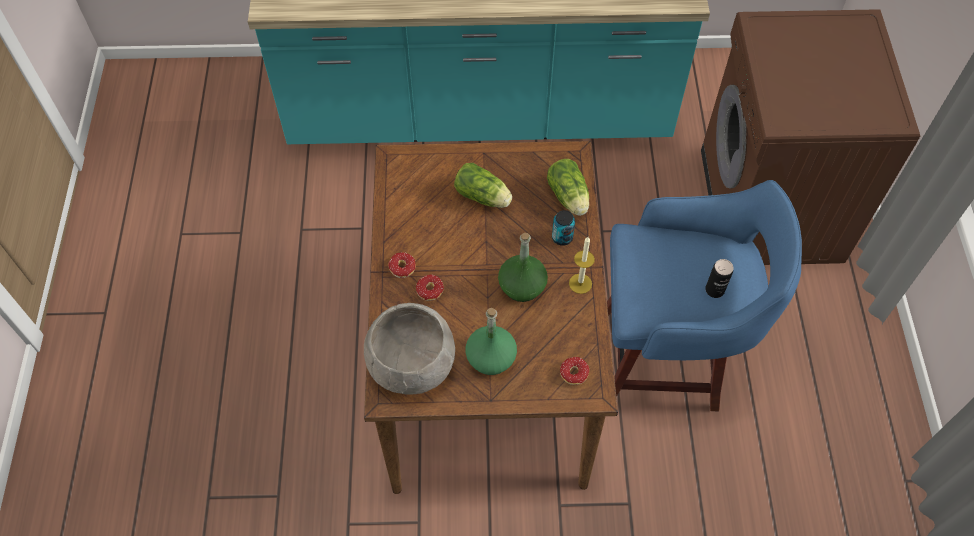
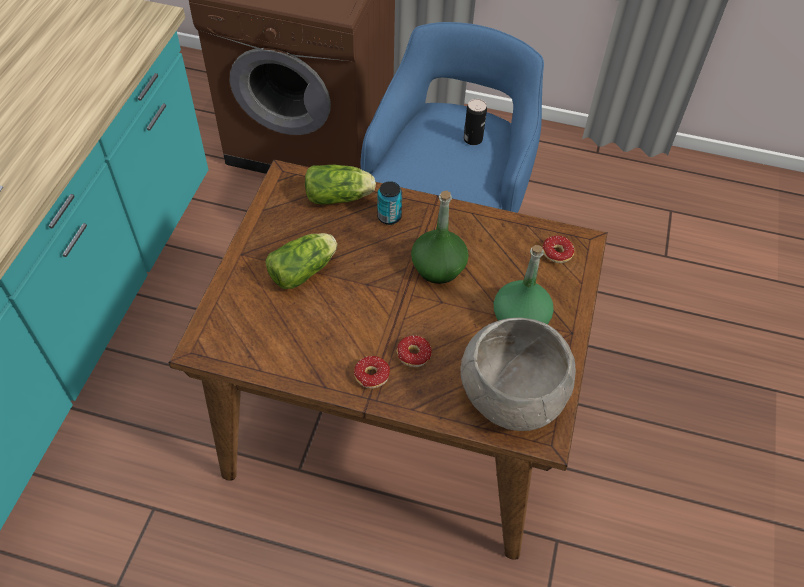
camera: 75 degrees left, 5 degrees down
(580, 283) = (452, 218): candle -> none

